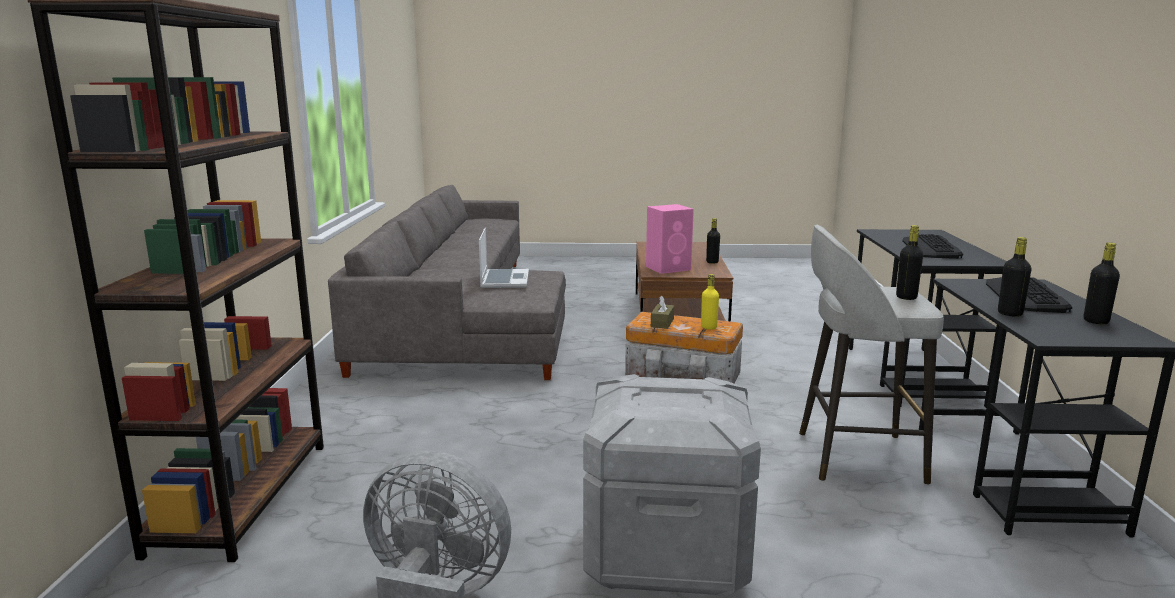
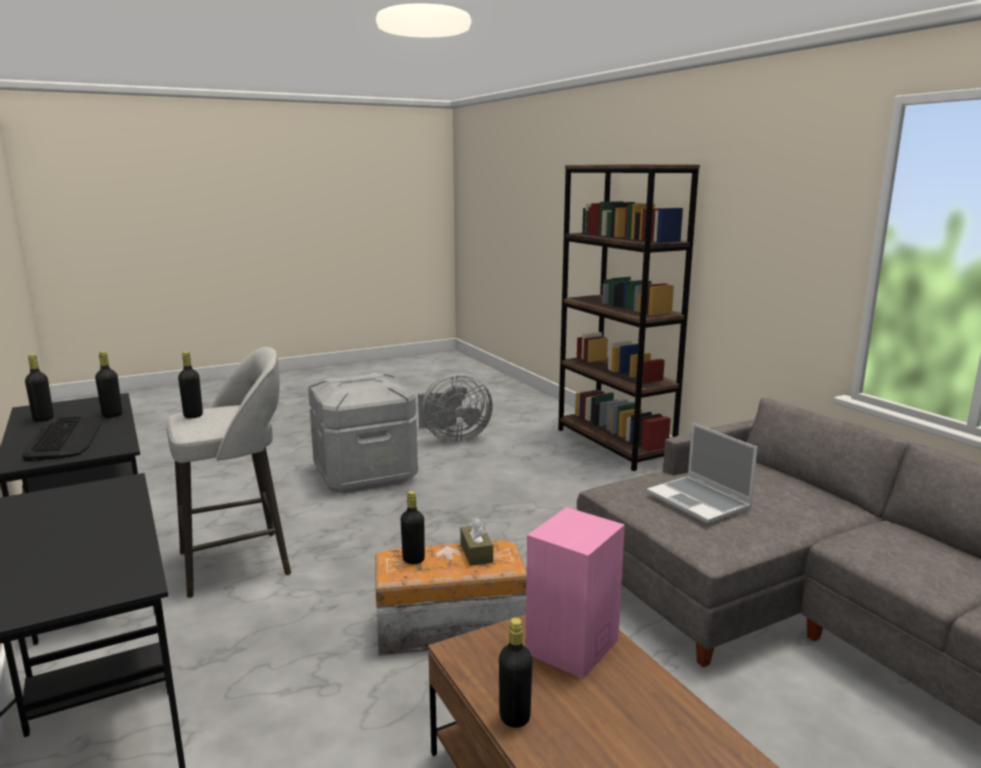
camera: 150 degrees right, 0 degrees up
(708, 327) = (413, 559): yellow bottle -> black bottle
(930, 248) = (71, 527): keyboard -> none

